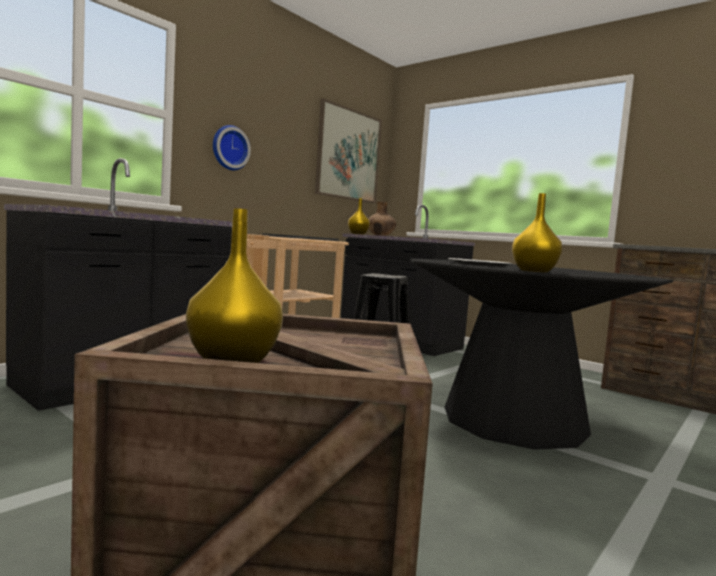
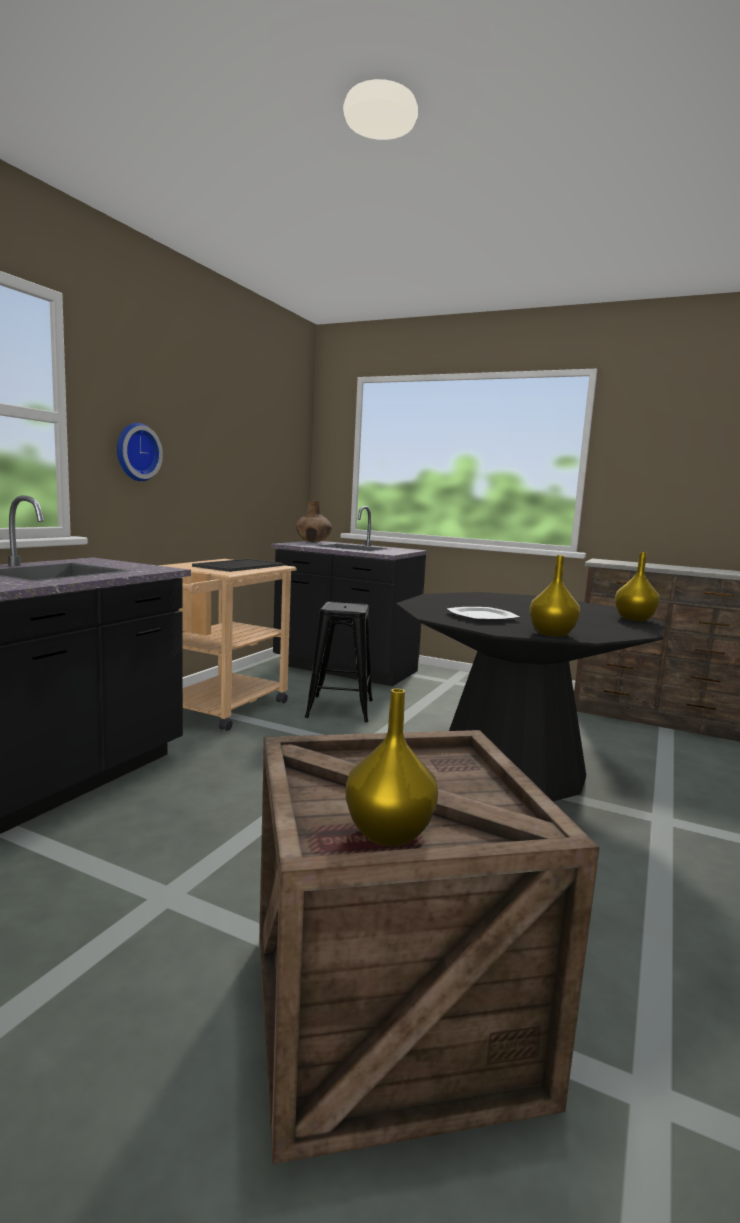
camera: 15 degrees left, 5 degrees up
(348, 155) = (269, 442): picture -> none
(358, 234) = (290, 544): yellow vase -> yellow vase (634, 619)

